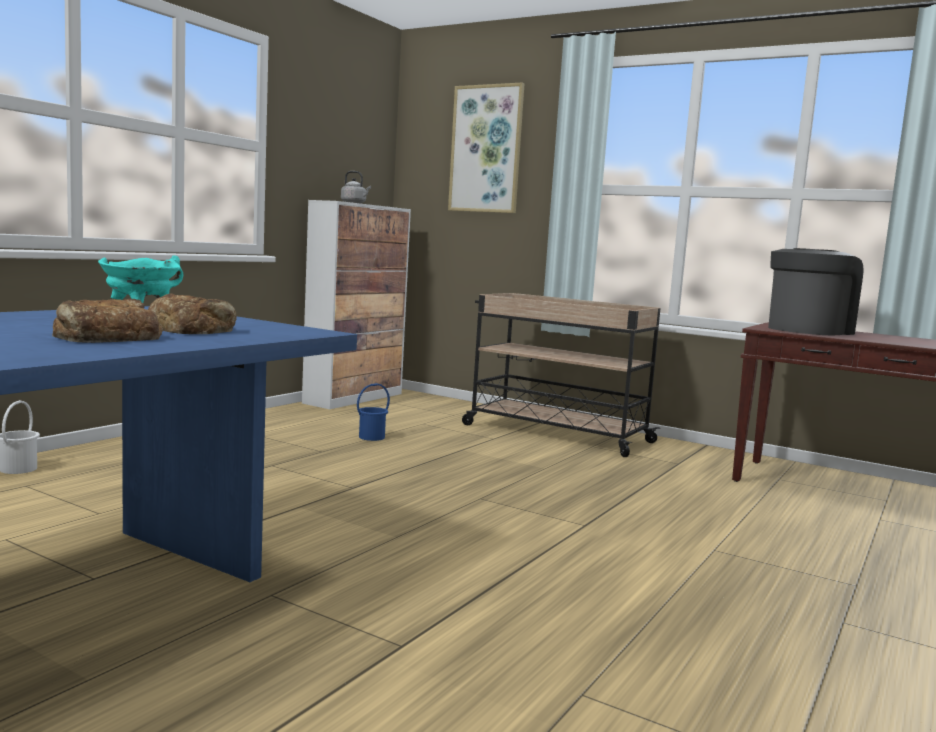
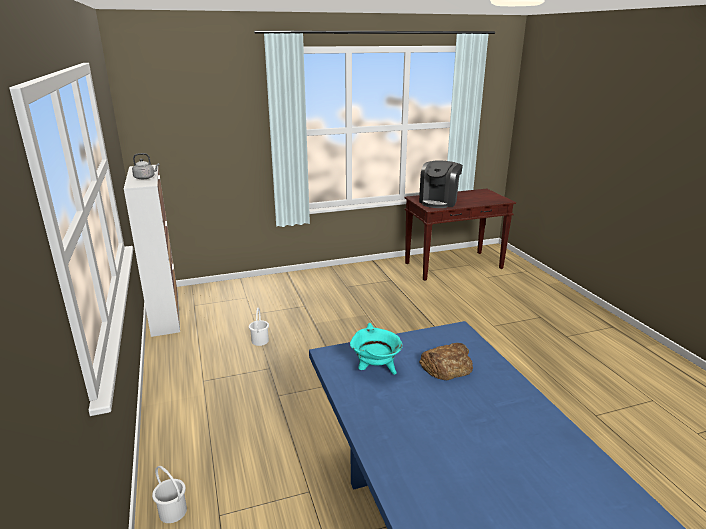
camera: 50 degrees left, 15 degrees up
(105, 337) = (484, 401): bread -> none
(372, 437) = (260, 341): blue bucket -> white bucket
(486, 149) = (205, 111): picture -> none
(555, 433) = (315, 286): beige cart -> none
(808, 330) = (439, 201): coffee machine -> coffee machine turned 150 degrees counterclockwise

